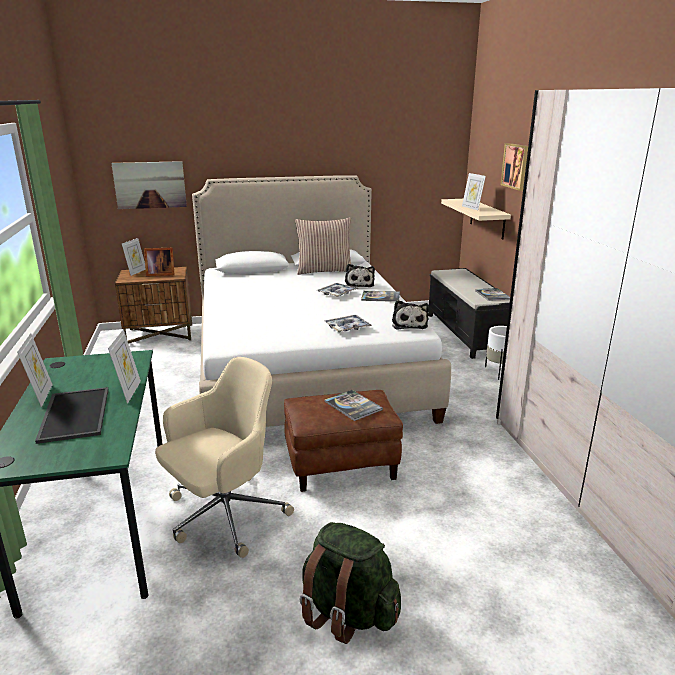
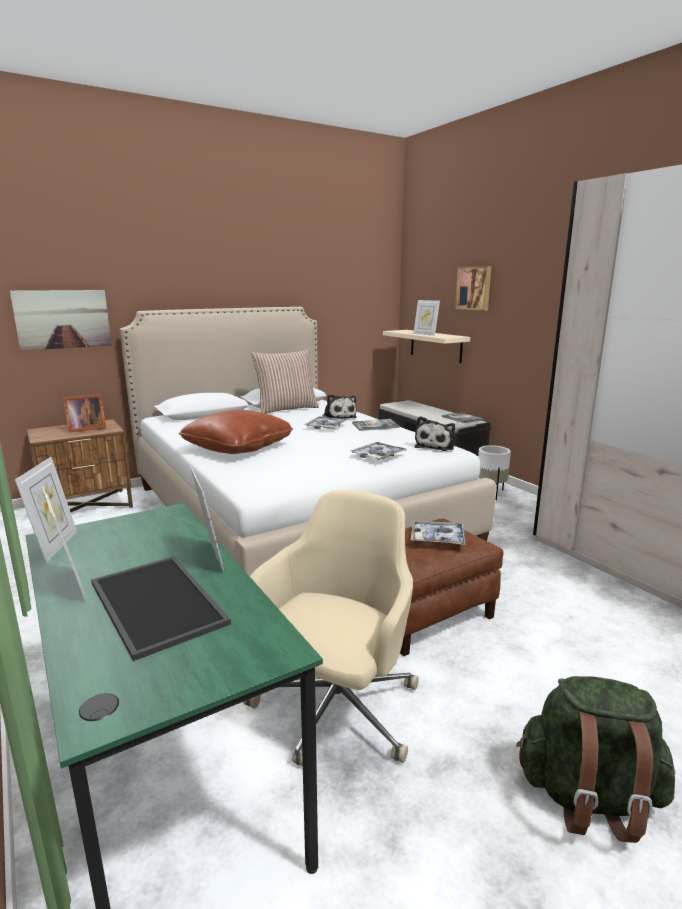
camera: 20 degrees left, 5 degrees down
(136, 272) = (50, 429): picture frame -> picture frame (55, 546)
(247, 306) = (238, 448): none -> brown pillow
(353, 406) = (437, 538): book -> tray
(409, 324) = (435, 446): plush toy -> plush toy turned 45 degrees clockwise

